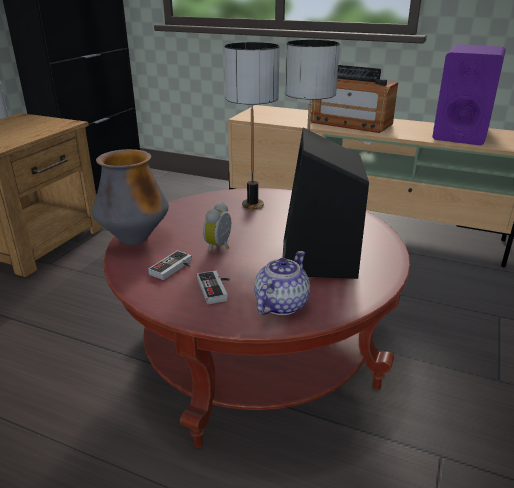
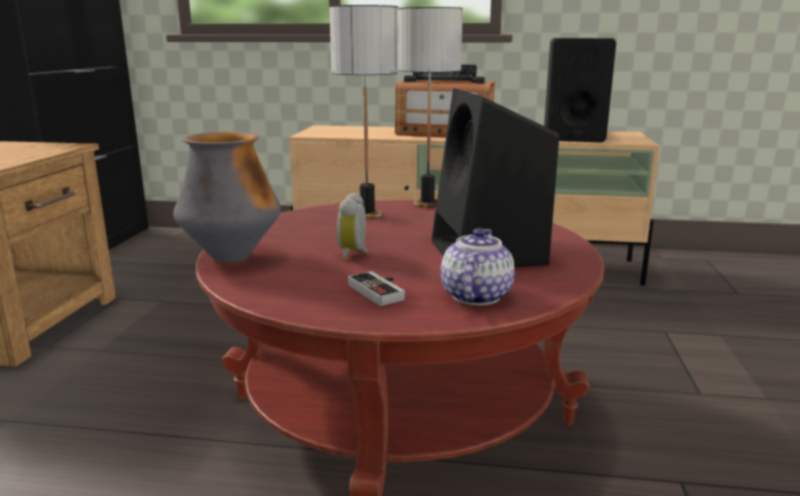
camera: 15 degrees left, 10 degrees down
(174, 269) = (309, 279): game controller -> none
(460, 134) = (572, 135): purple speaker -> black speaker

